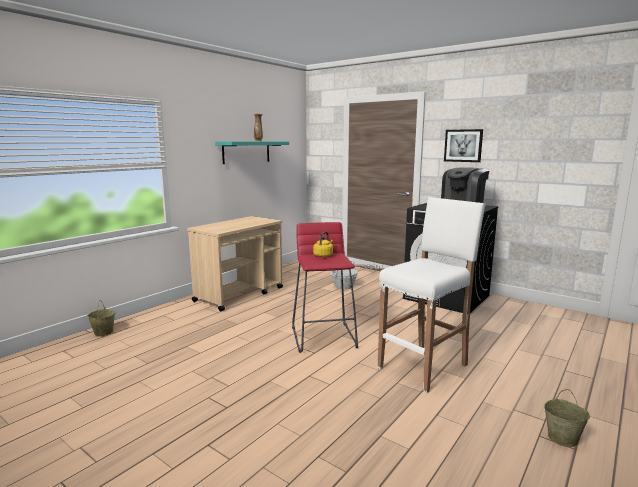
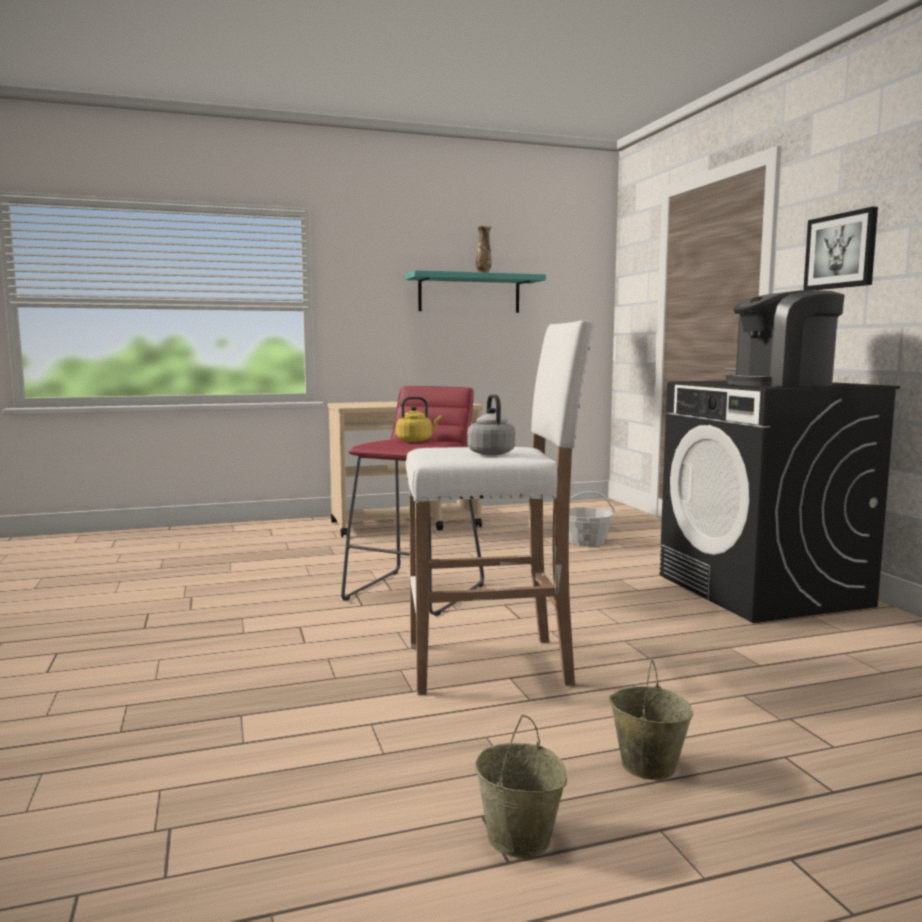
camera: 35 degrees right, 5 degrees down
(103, 333) = (179, 532): beige bucket -> beige bucket (647, 765)
(432, 267) = (490, 453): none -> grey kettle

